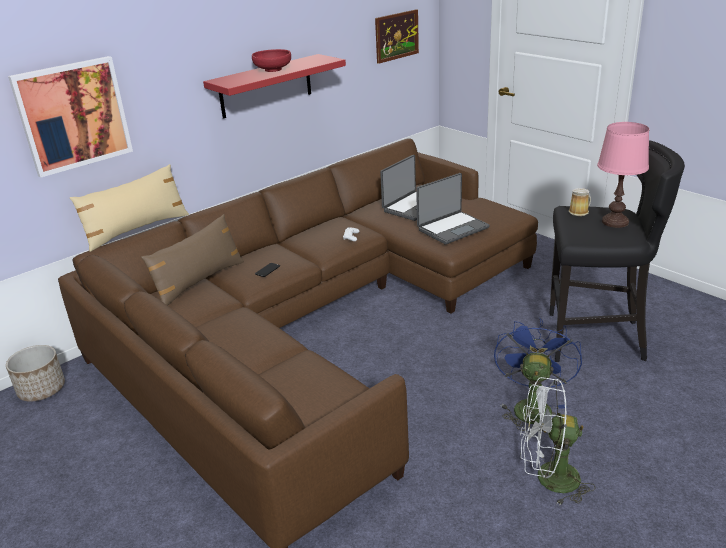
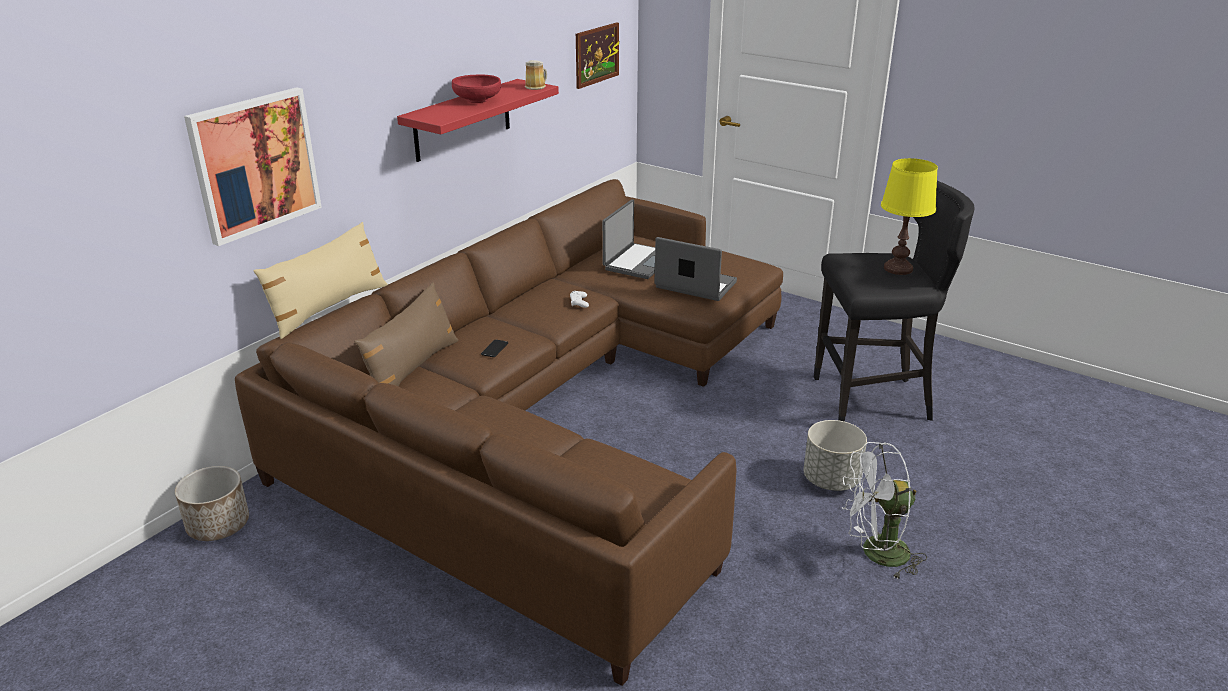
camera: 15 degrees left, 0 degrees up
(452, 228) = (695, 285): laptop -> laptop turned 105 degrees counterclockwise
(531, 406) = (830, 480): blue fan -> grey planter
(579, 212) = (855, 259): mug -> mug (536, 87)
(614, 222) = (897, 269): pink table lamp -> yellow table lamp

